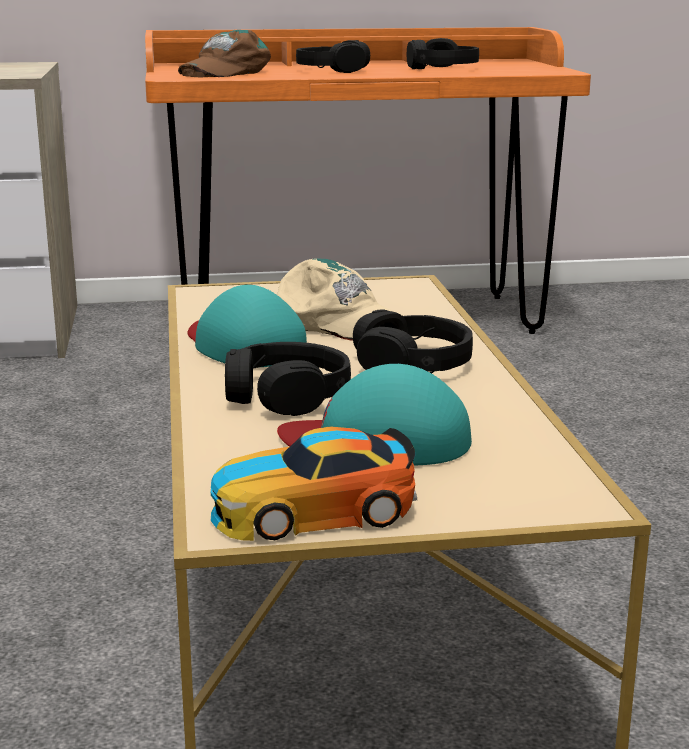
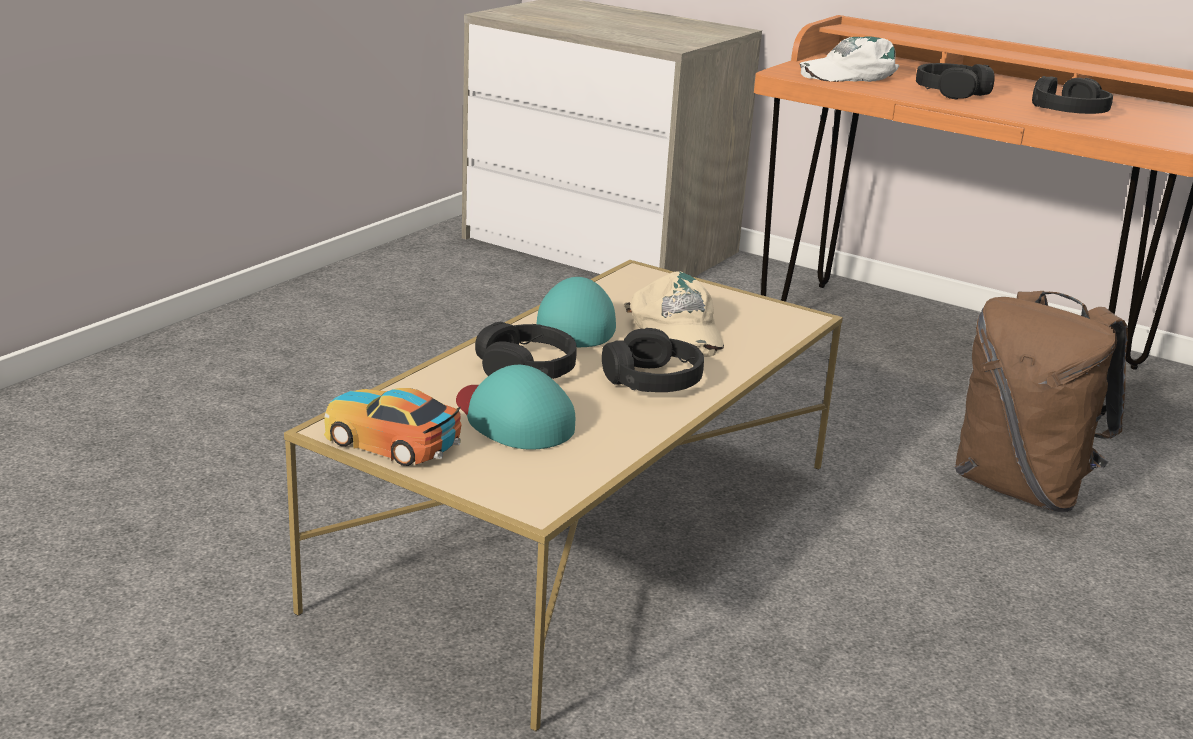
camera: 40 degrees right, 5 degrees up
(225, 72) = (849, 75): brown cap -> white cap
(577, 399) = (1022, 488): none -> brown backpack

